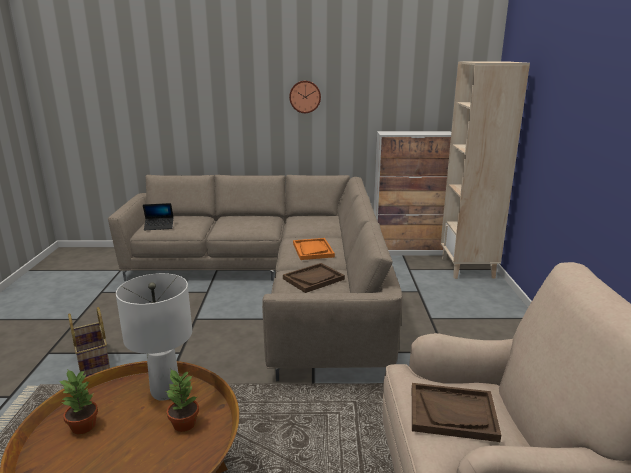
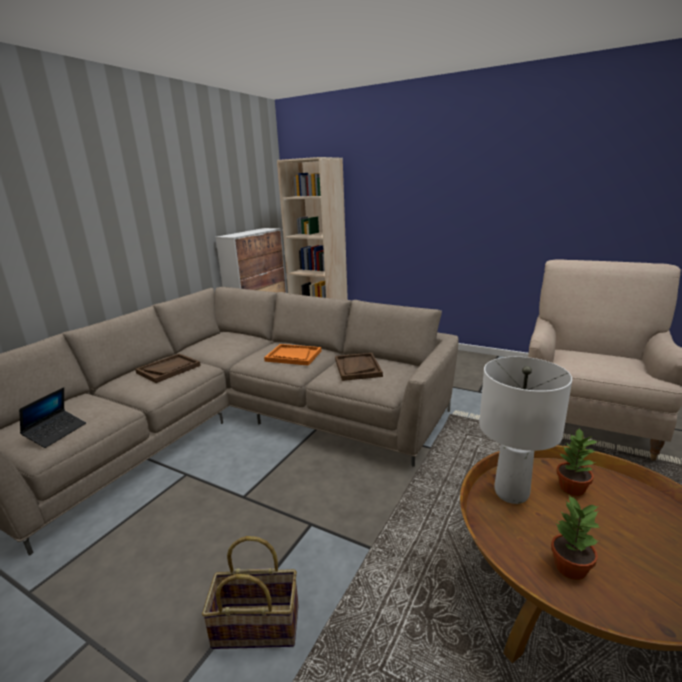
camera: 60 degrees left, 0 degrees up
(305, 96) = (142, 205): wall clock -> none
(453, 413) = (603, 361): brown tray -> brown tray (168, 369)

